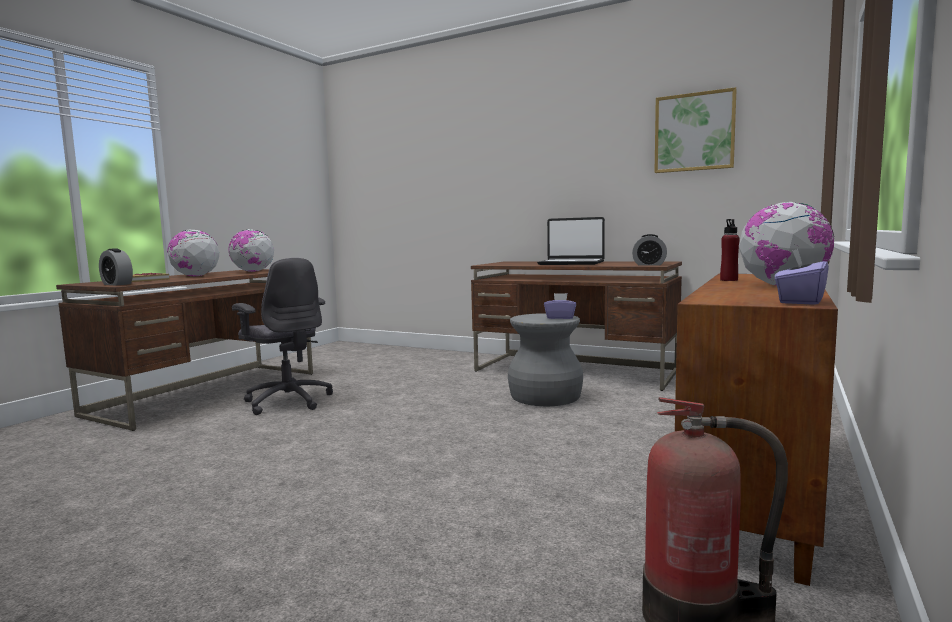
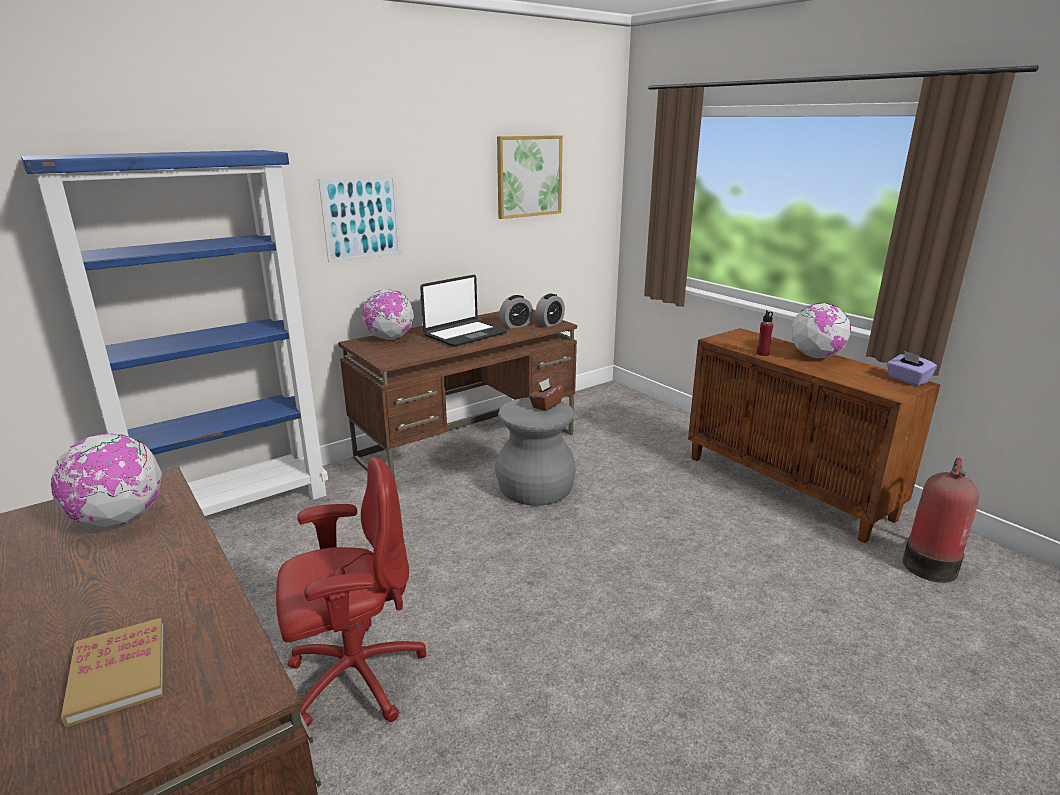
camera: 65 degrees left, 15 degrees up
(117, 284) = (221, 702): alarm clock -> alarm clock (516, 325)
(195, 276) = (128, 592): globe -> globe (390, 338)
(288, 401) = (354, 676): grey office chair -> red office chair
(418, 352) = (234, 509): none -> blue bookcase
(530, 172) = (361, 218): none -> picture
(560, 317) = (546, 405): purple tissue box -> brown tissue box

